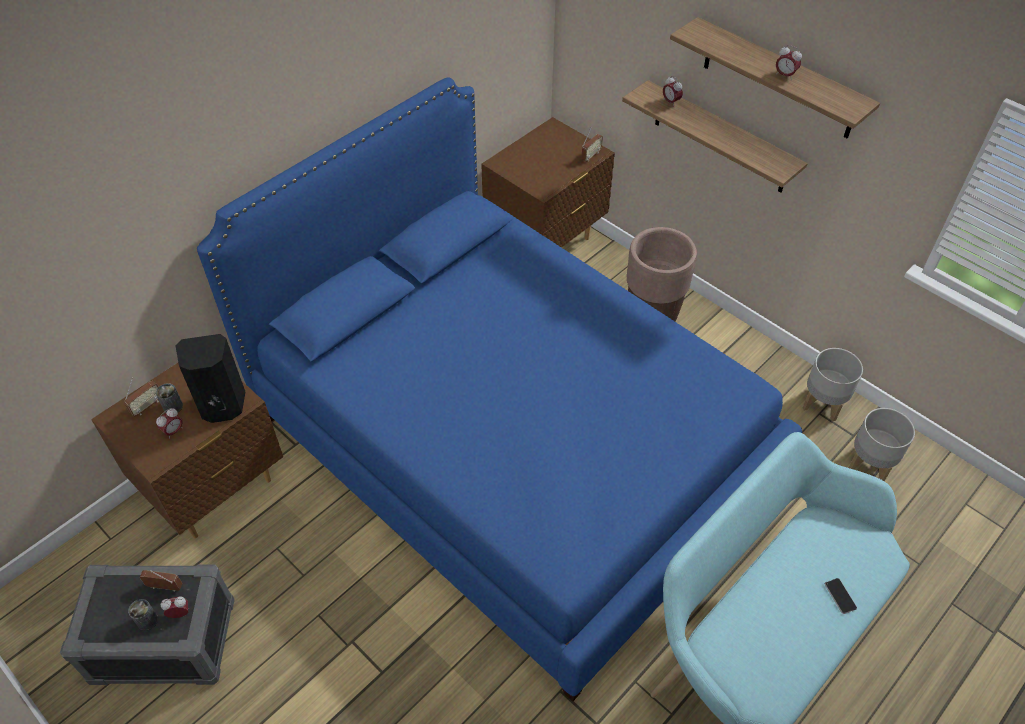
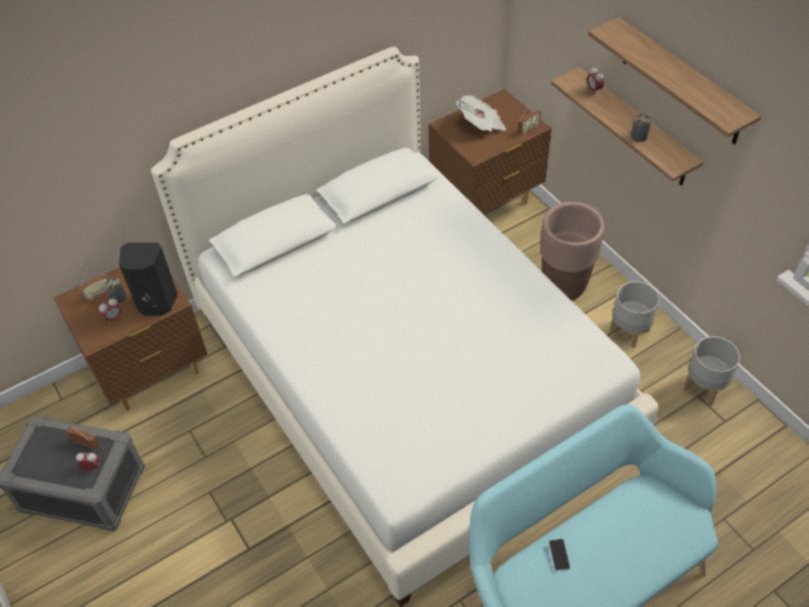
camera: 15 degrees right, 0 degrees up
(147, 620) = (66, 468): can -> can (639, 136)
(512, 445) = (408, 377): blue bed -> white bed
(539, 157) = (481, 125): none -> newspaper
(785, 75) = (680, 80): alarm clock -> none
(840, 596) = (642, 558): phone -> phone (559, 555)
(869, 464) = (732, 450): grey planter -> grey planter (628, 331)

